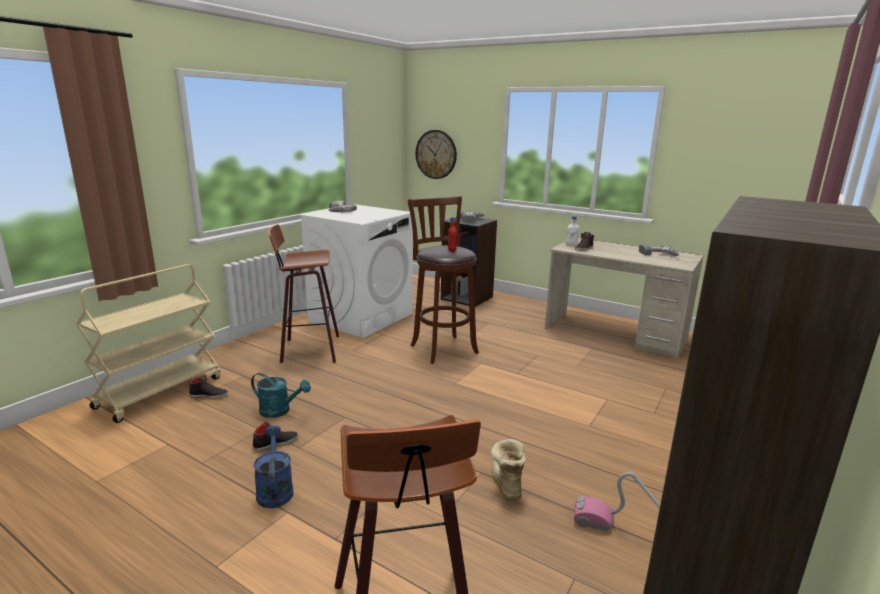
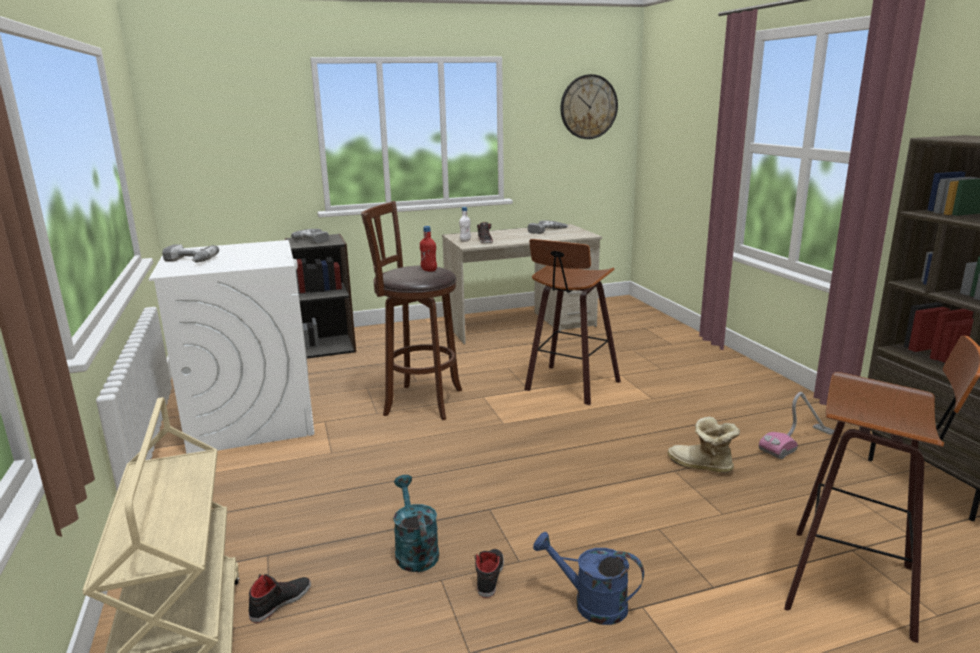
camera: 50 degrees left, 0 degrees up
(280, 411) = (414, 551): turquoise watering can -> turquoise watering can turned 75 degrees counterclockwise
(308, 349) = (276, 481): stool -> stool (569, 386)
(436, 154) = (207, 158): wall clock -> wall clock (588, 107)

